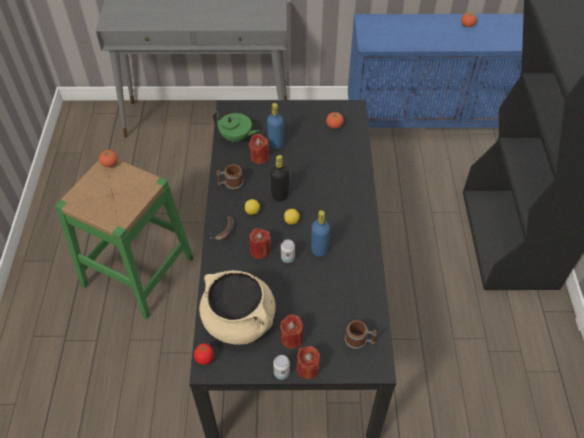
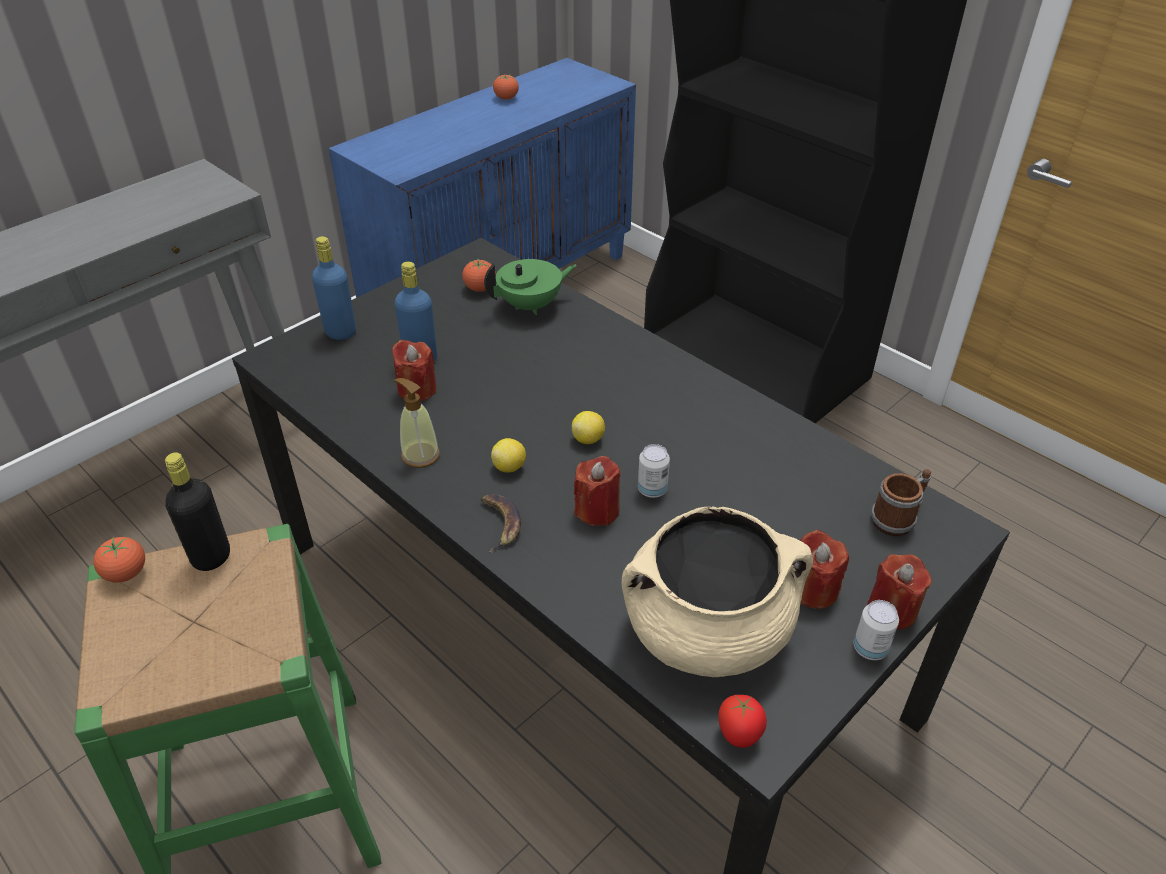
camera: 45 degrees left, 10 degrees down
(230, 185) = (420, 455): mug -> soap dispenser
(236, 137) = (339, 387): green teapot -> green teapot (531, 305)
(280, 196) = (522, 419): black bottle -> black bottle (211, 557)
(319, 250) = (680, 448): blue bottle -> blue bottle (340, 332)

